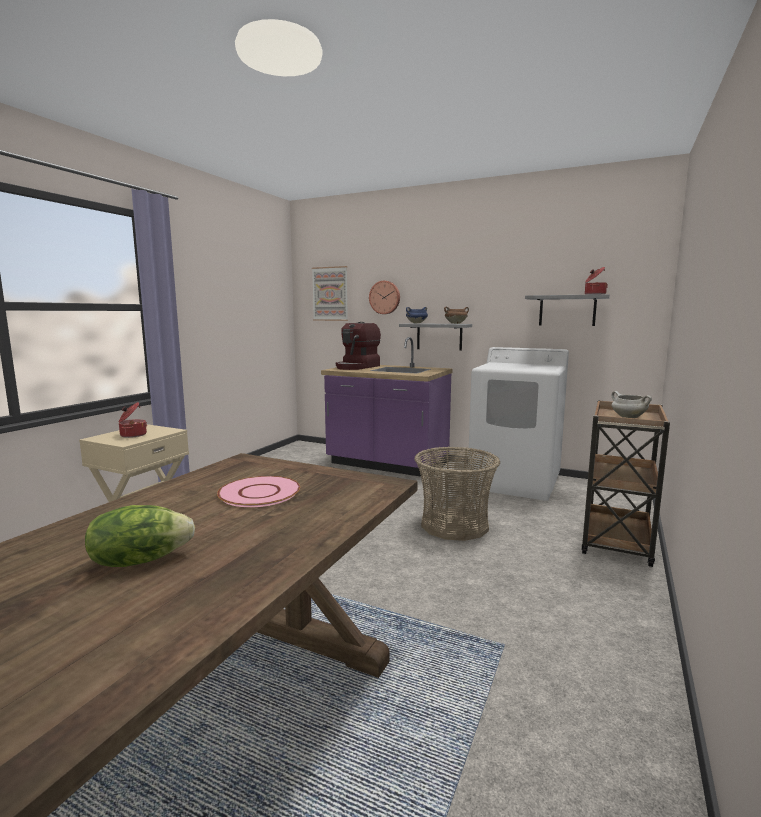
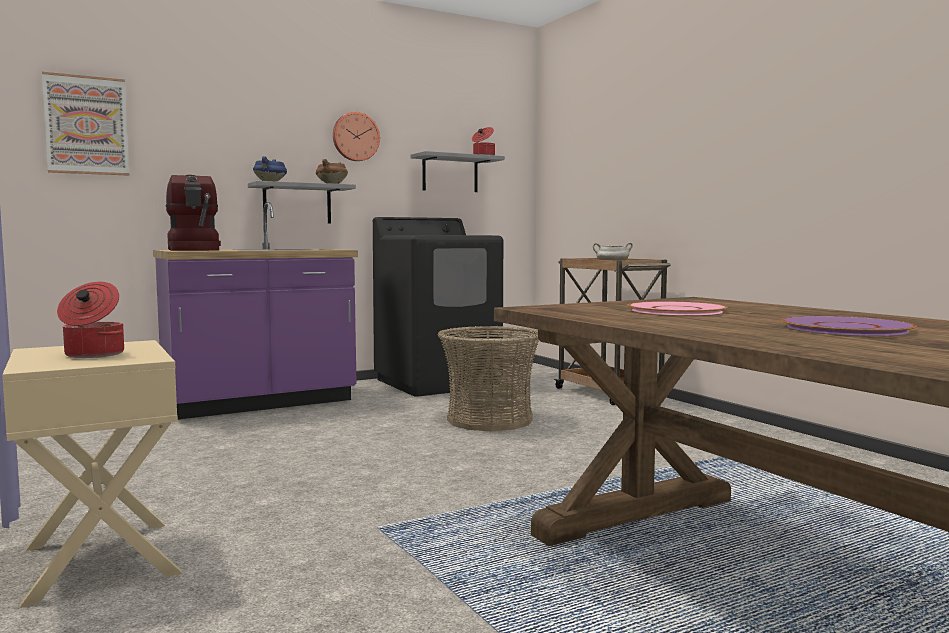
camera: 55 degrees left, 5 degrees down
(140, 560) = (845, 328): lettuce -> purple plate
(385, 297) = (203, 140): wall clock -> wall clock (355, 137)
(515, 482) = (438, 383): white washing machine -> black washing machine

